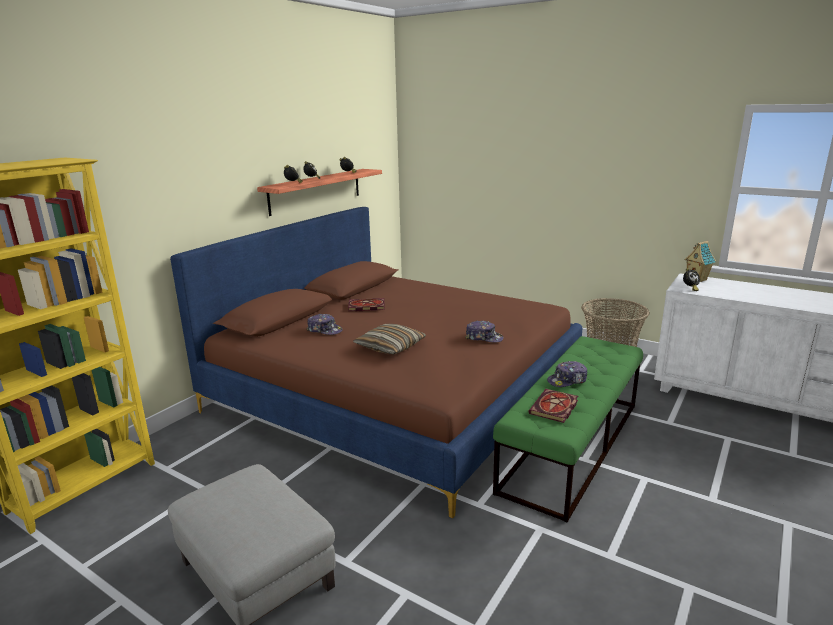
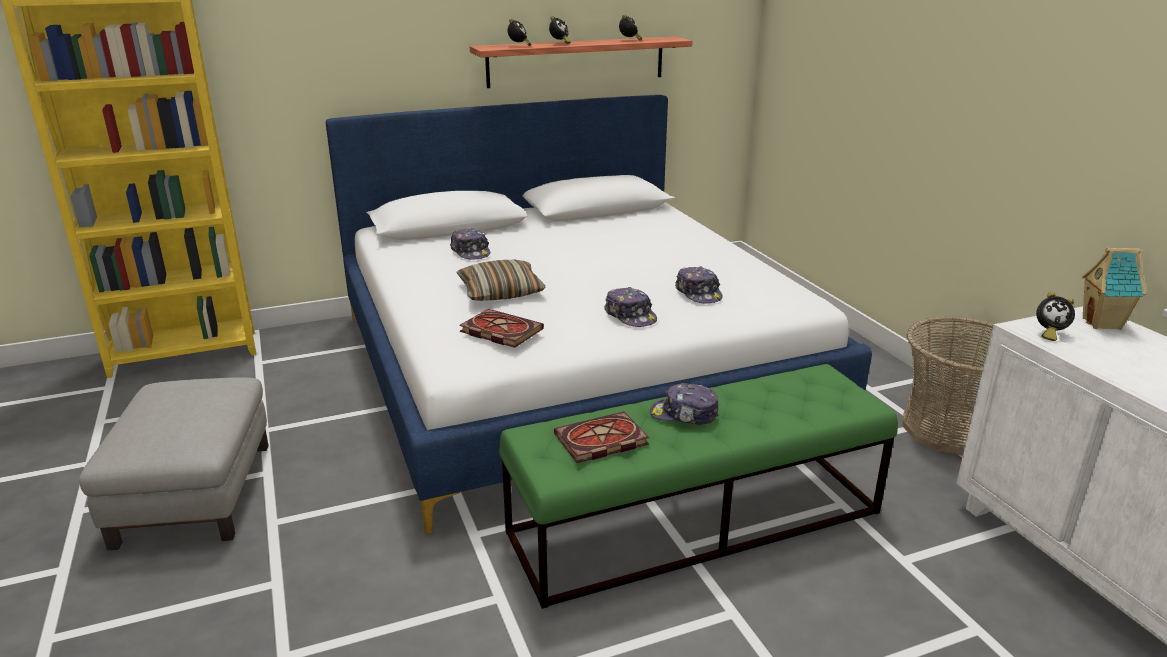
camera: 35 degrees right, 5 degrees up
(365, 306) = (564, 236): book -> book (499, 331)
(396, 392) = (571, 367): brown bed -> white bed
(494, 317) = (698, 293): none -> cap

